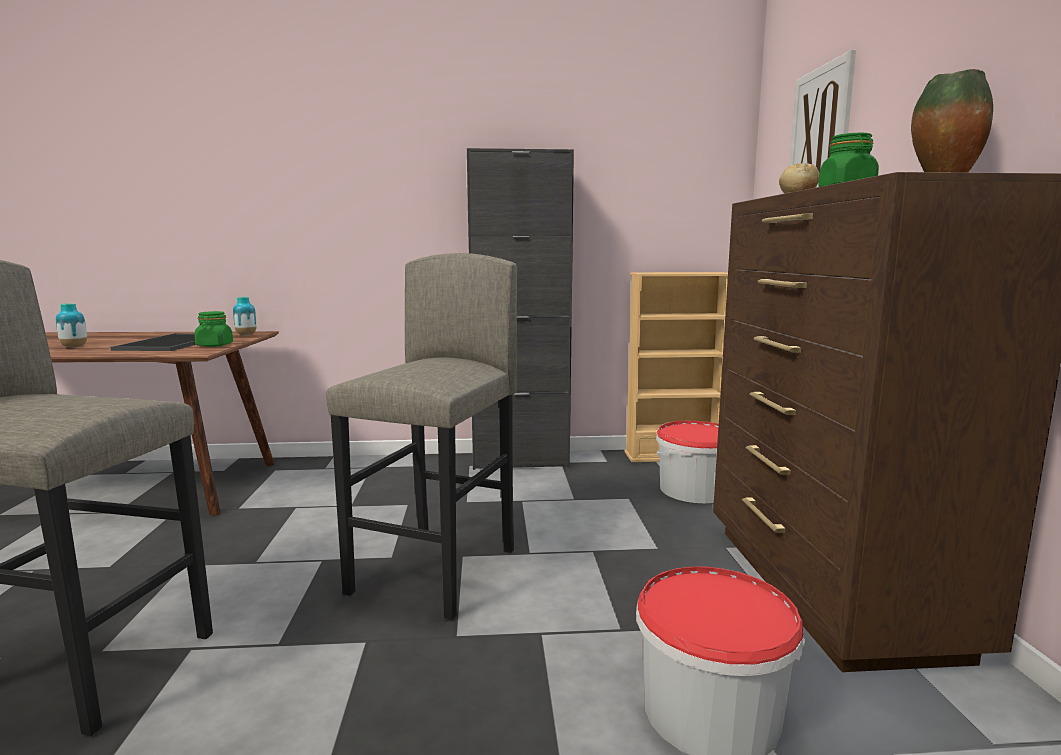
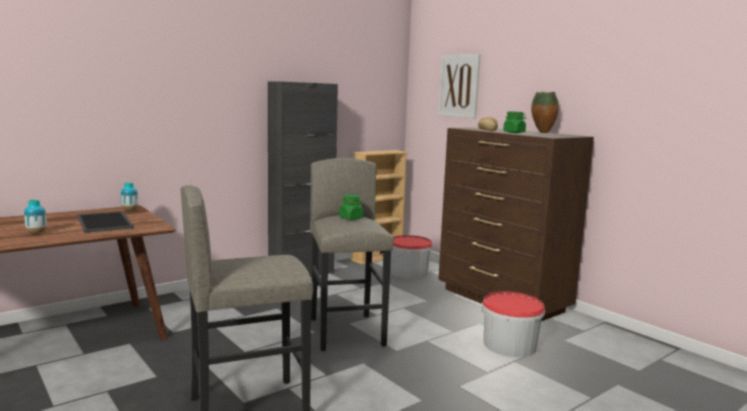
camera: 35 degrees left, 0 degrees up
(214, 345) = (146, 221): green jar -> green jar (351, 218)

